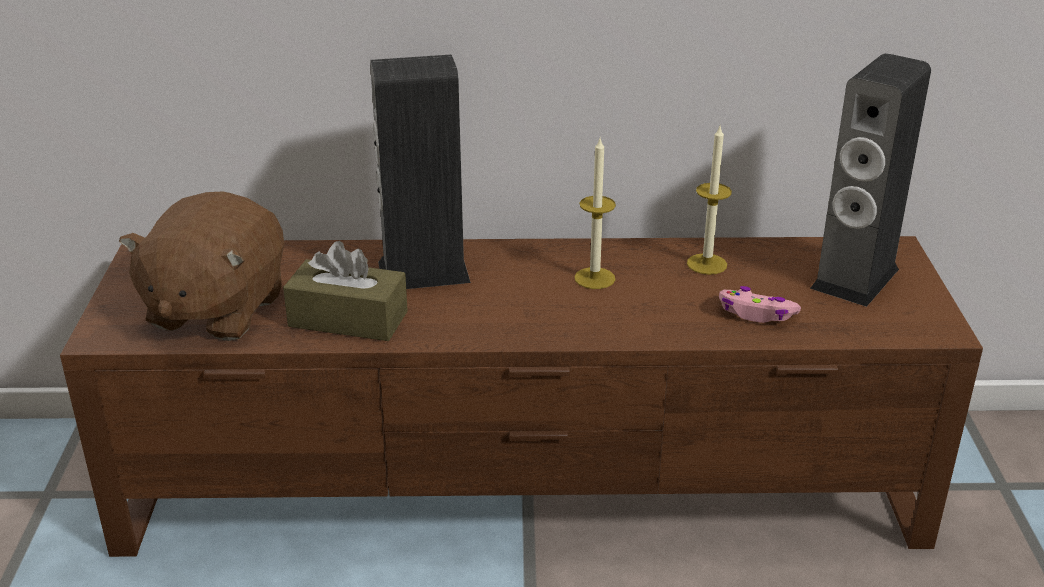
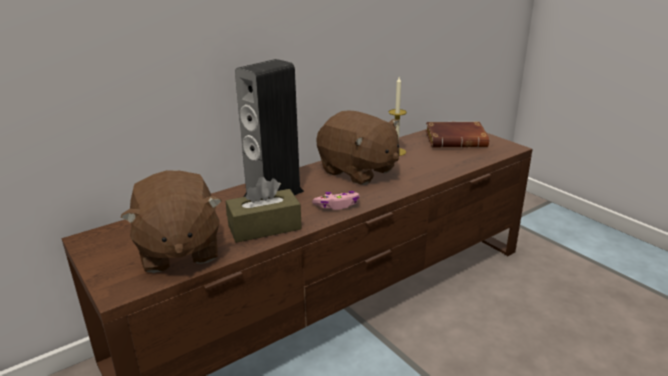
camera: 35 degrees left, 5 degrees down
(594, 278) = (358, 171): candle -> brown plush toy
(756, 314) = (442, 163): pink game controller -> pink game controller (337, 205)
(855, 278) = (457, 140): speaker -> brown book

